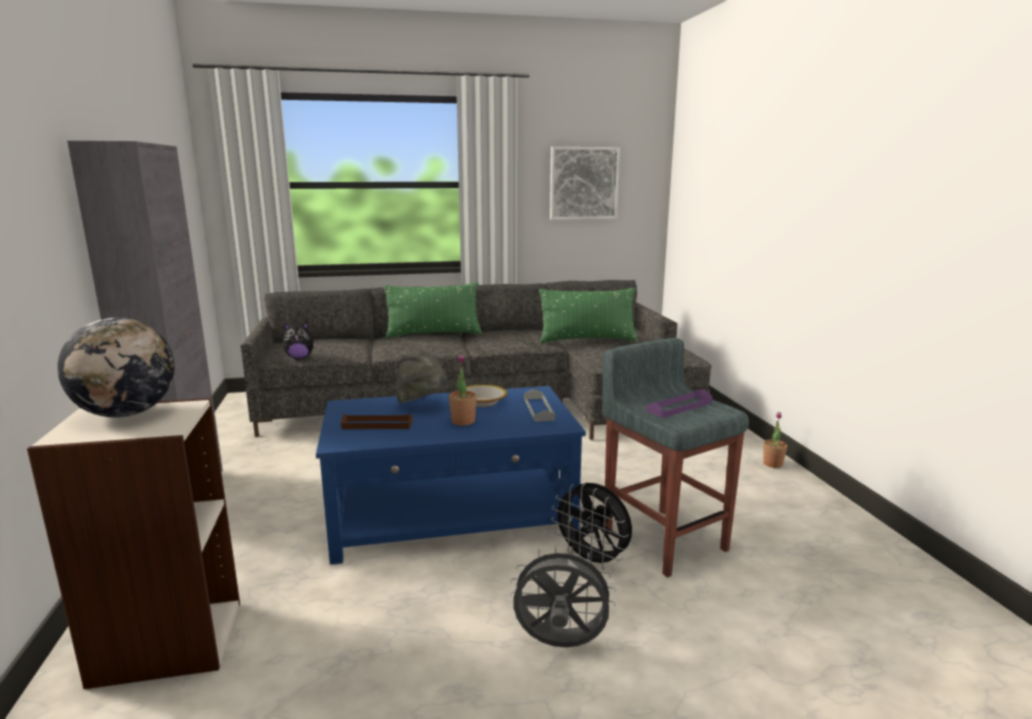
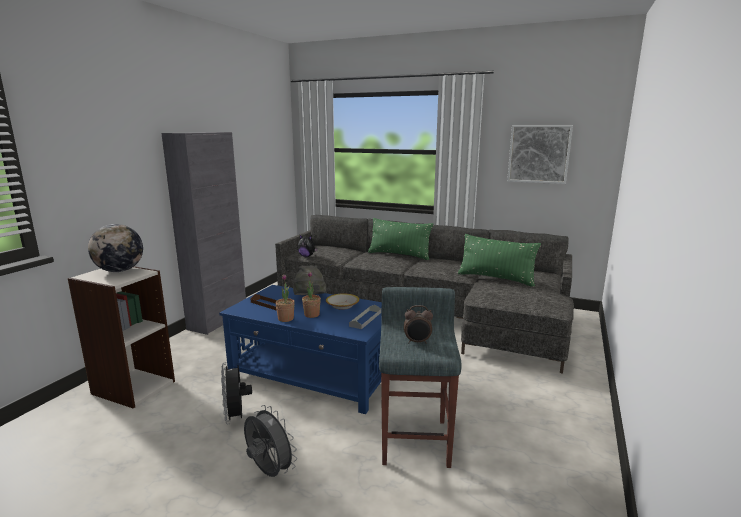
camera: 35 degrees right, 0 degrees up
(592, 560) = (352, 433): black fan -> black fan (236, 417)
(679, 407) = (417, 342): purple tray -> alarm clock
(772, 464) = (588, 420): potted plant -> potted plant (286, 319)

